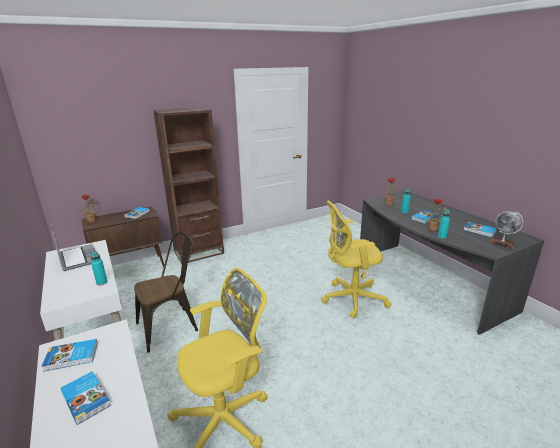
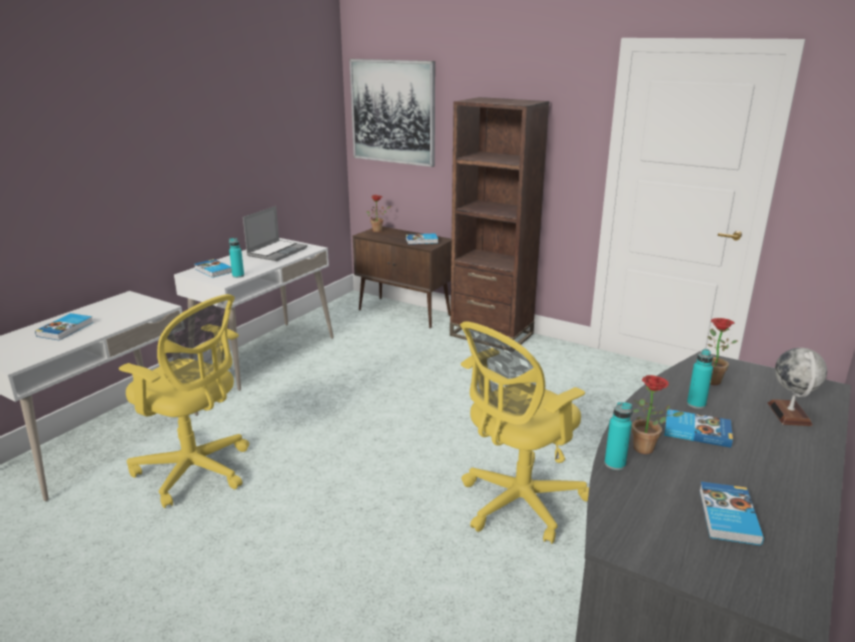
camera: 60 degrees right, 0 degrees up
(71, 357) = (116, 306): book -> book (213, 270)
(78, 130) = (393, 112): none -> picture
(172, 326) = (321, 381): brown chair -> none
(350, 299) = (517, 504): yellow office chair -> yellow office chair turned 90 degrees counterclockwise
(502, 243) = (687, 557): globe -> globe (789, 414)

